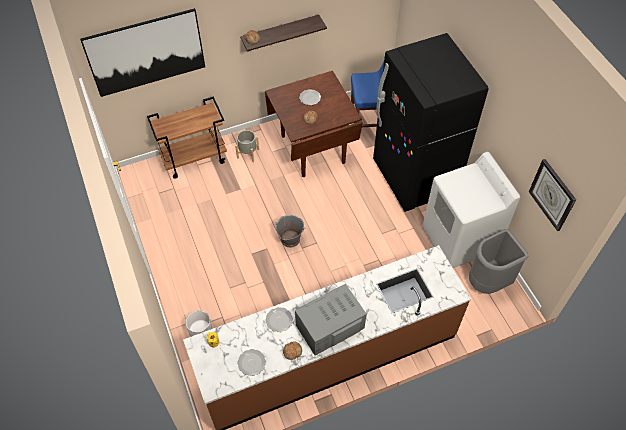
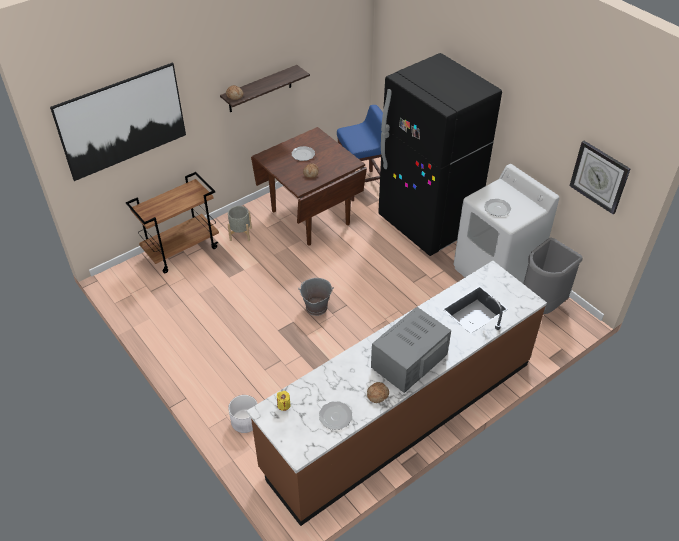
camera: 15 degrees left, 10 degrees down
(279, 320) = (350, 367): plate -> plate (497, 209)

